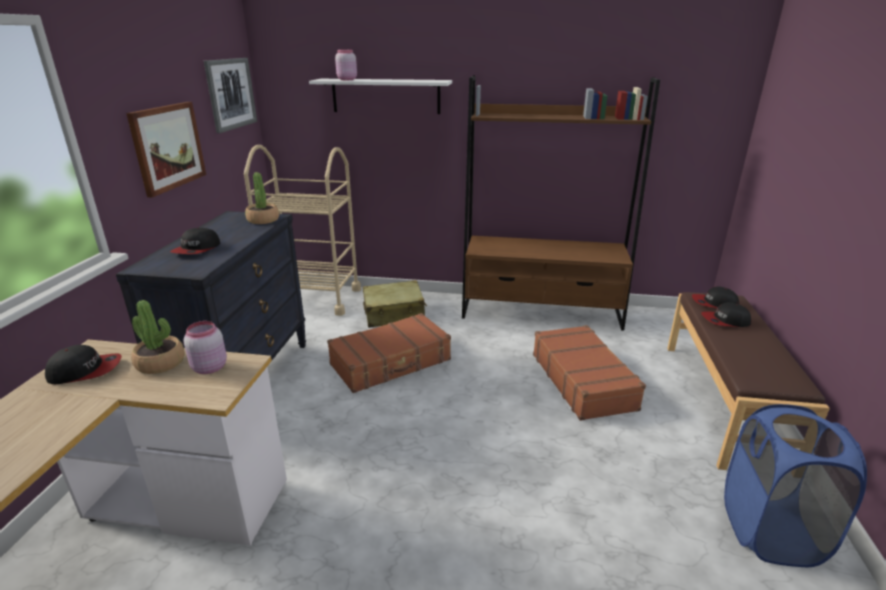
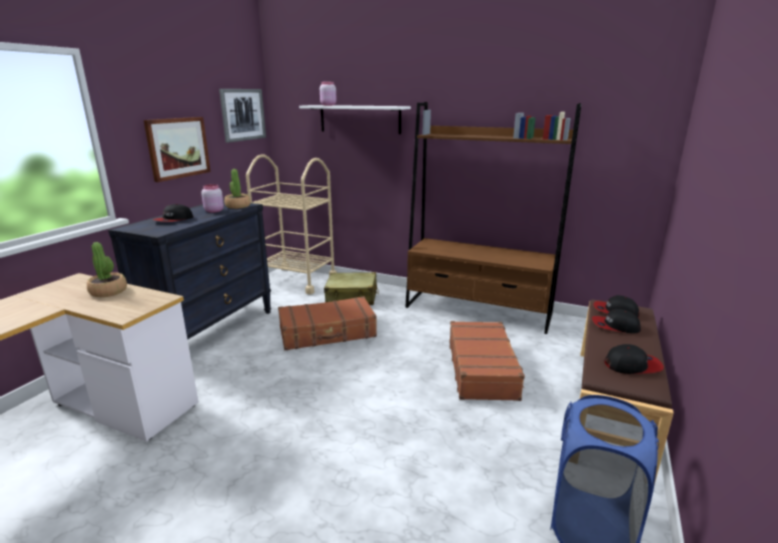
camera: 15 degrees right, 5 degrees down
(85, 371) = (60, 290): cap -> cap (632, 365)
(208, 367) = (135, 298): pink jar -> pink jar (213, 211)

